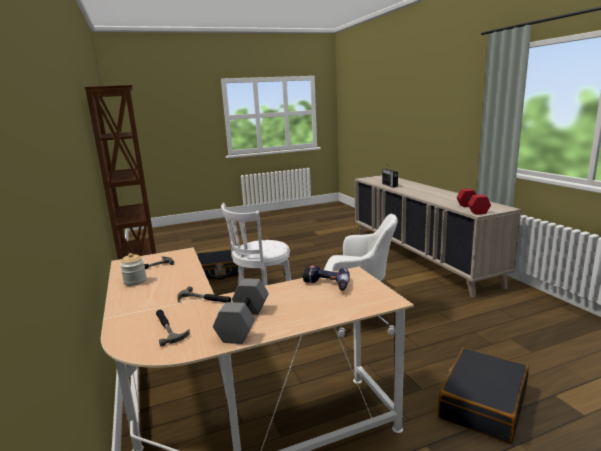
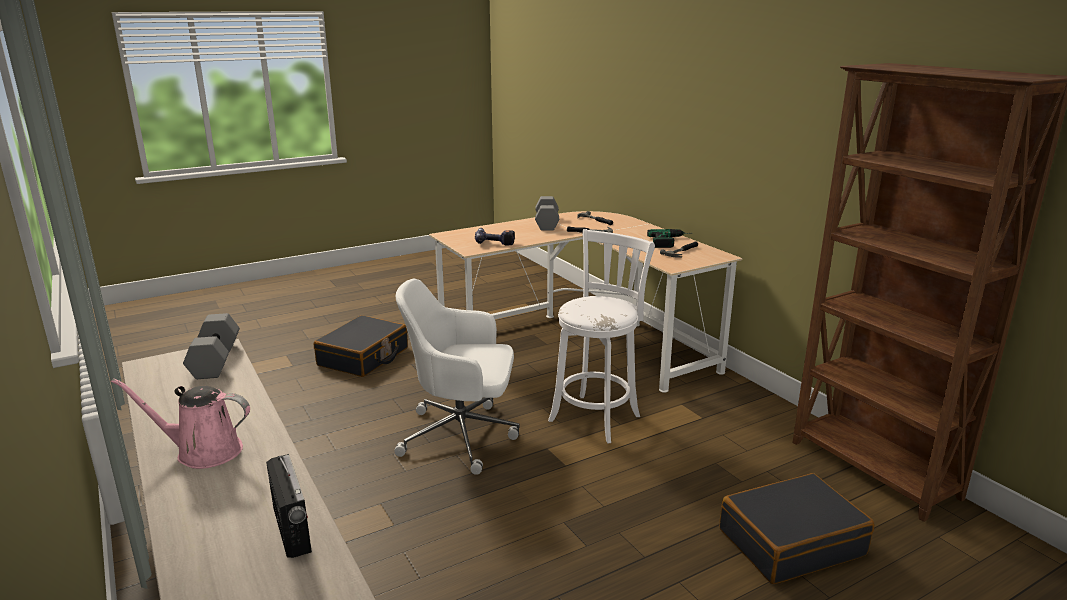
camera: 170 degrees right, 5 degrees up
(135, 281) = (672, 241): jar -> power drill
(433, 192) = (203, 451): none -> pink watering can
(471, 209) = (216, 361): red dumbbell -> grey dumbbell

